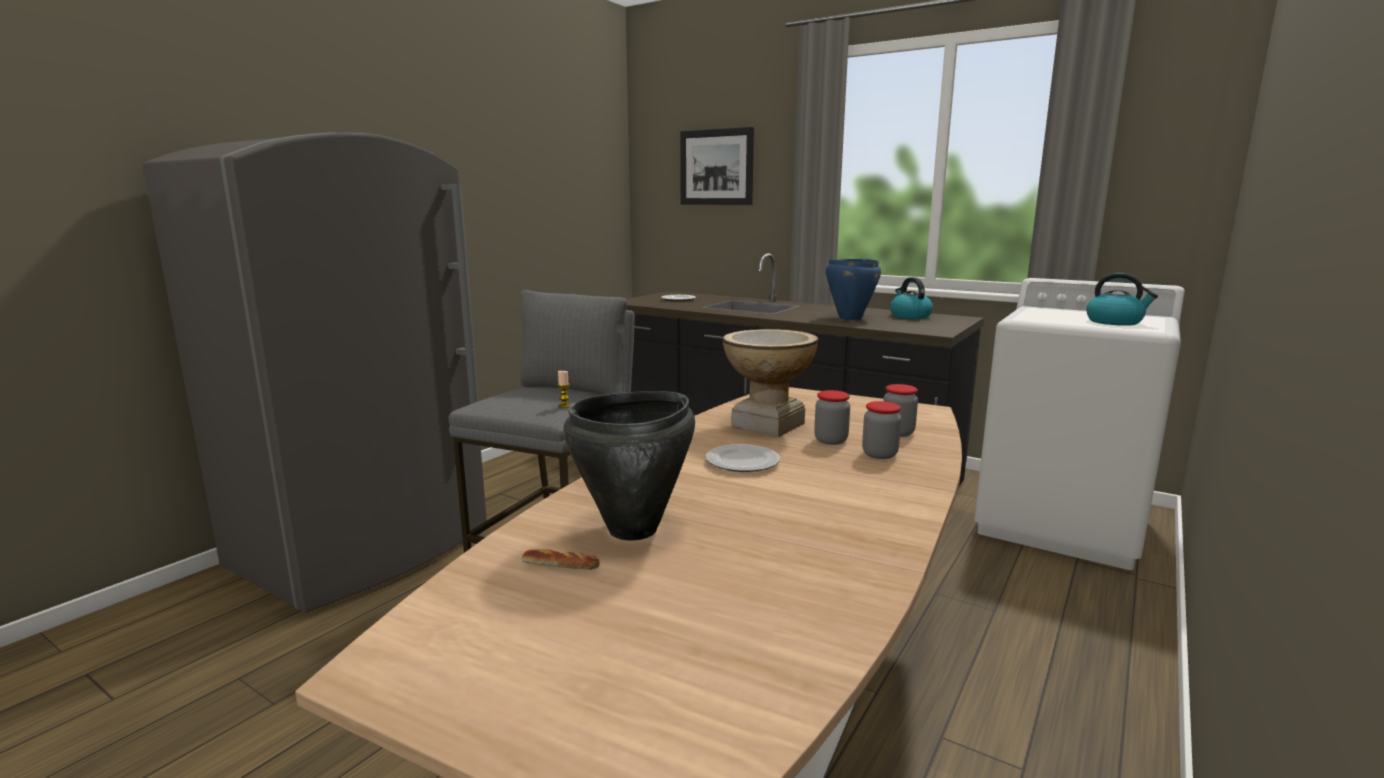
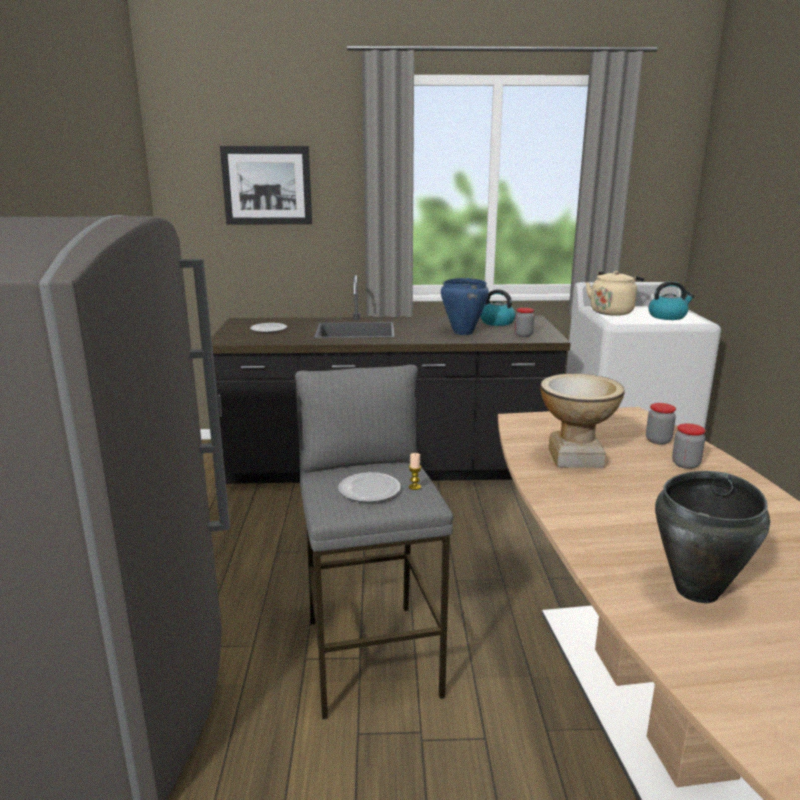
camera: 35 degrees left, 5 degrees up
(560, 566) = (726, 644): bread -> none
(742, 462) = (632, 501): plate -> plate (369, 491)
(831, 440) = (638, 460): jar -> jar (523, 335)
(1045, 312) = (612, 312): none -> beige kettle

